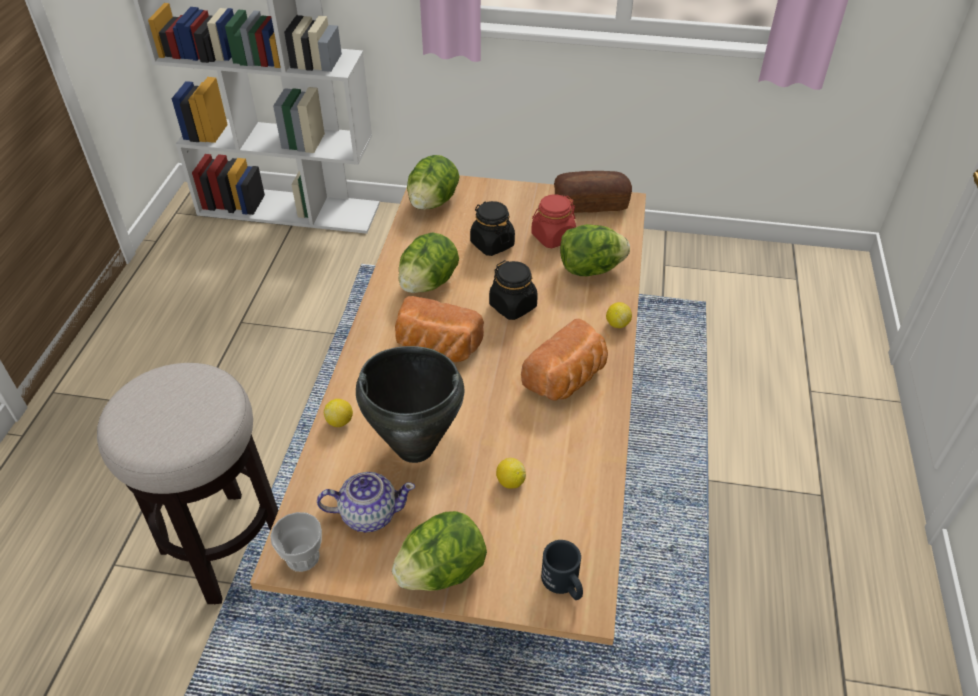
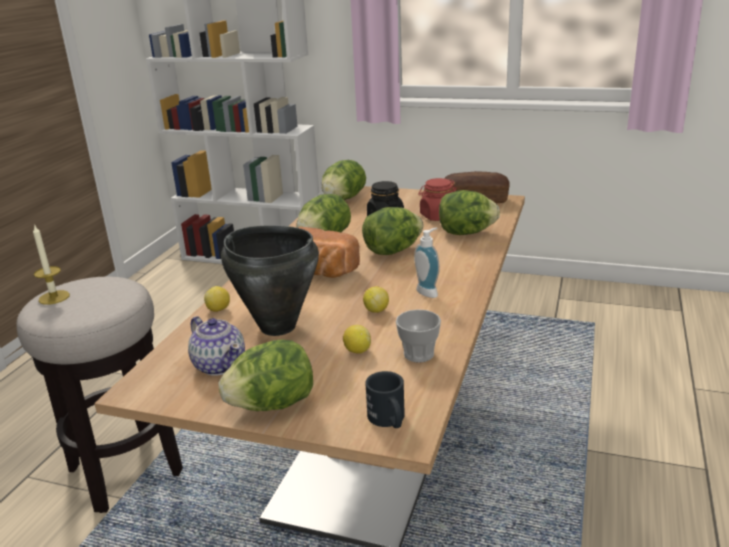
camera: 10 degrees right, 20 degrees down
(135, 410) = (54, 297): none -> candle
(302, 557) = (148, 389): cup -> cup (418, 354)
(368, 513) = (219, 365): teapot -> teapot turned 45 degrees clockwise
(513, 306) = (393, 251): black jar -> lettuce
(567, 379) = (429, 292): bread -> soap dispenser
(617, 324) = (483, 262): lemon -> lemon (376, 310)

